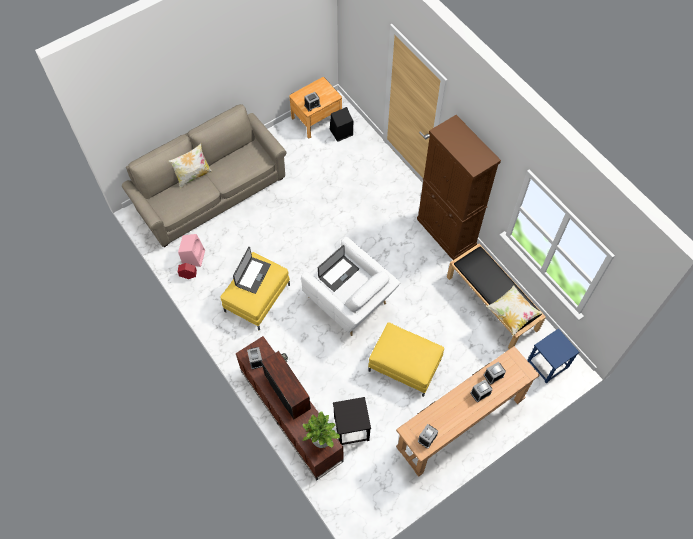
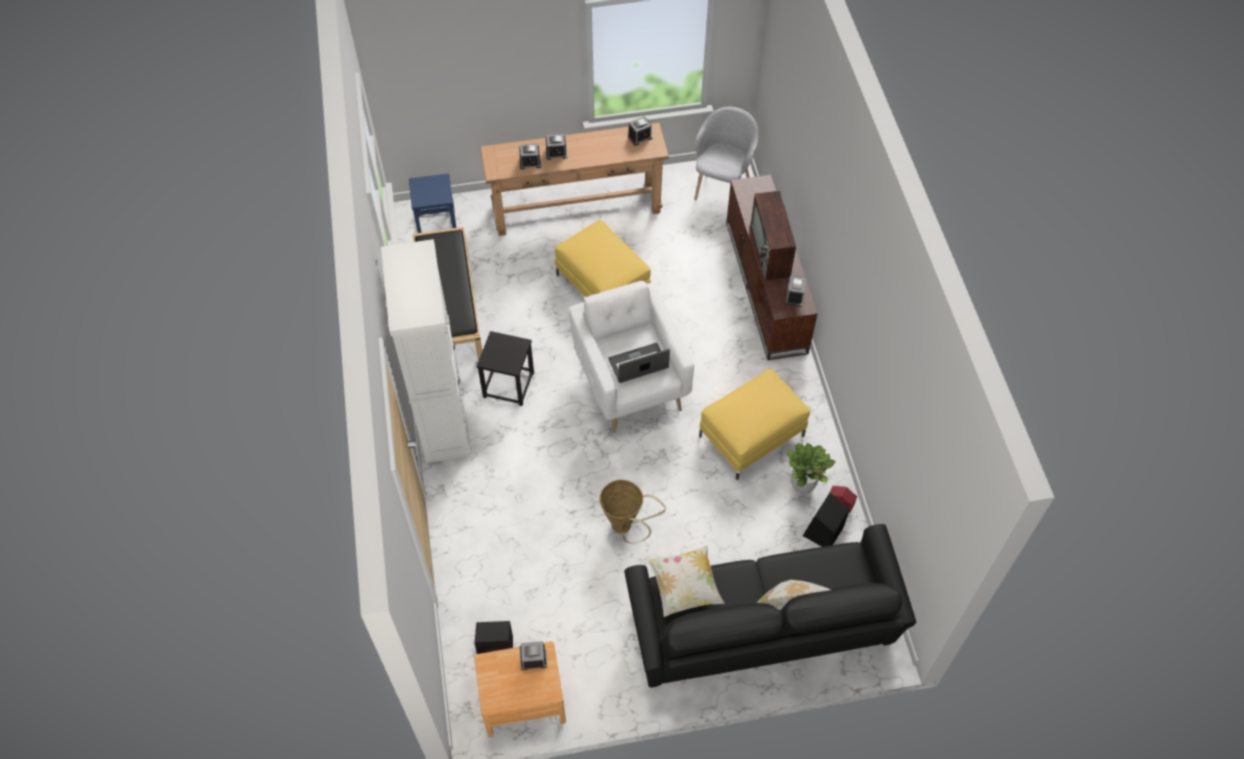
camera: 155 degrees left, 5 degrees down
(193, 256) = (822, 532): pink speaker -> black speaker
(210, 192) = (762, 631): beige sofa -> black sofa
(252, 275) = (755, 414): laptop -> none
(307, 215) = (625, 528): none -> basket
(321, 440) = (752, 193): potted plant -> potted plant (802, 486)
(351, 428) = (701, 248): black stool -> black stool (509, 385)
(361, 495) = (722, 189): none -> grey armchair
(446, 232) = (443, 419): brown cabinet -> white cabinet
(512, 314) = (451, 246): pillow -> pillow (684, 587)

